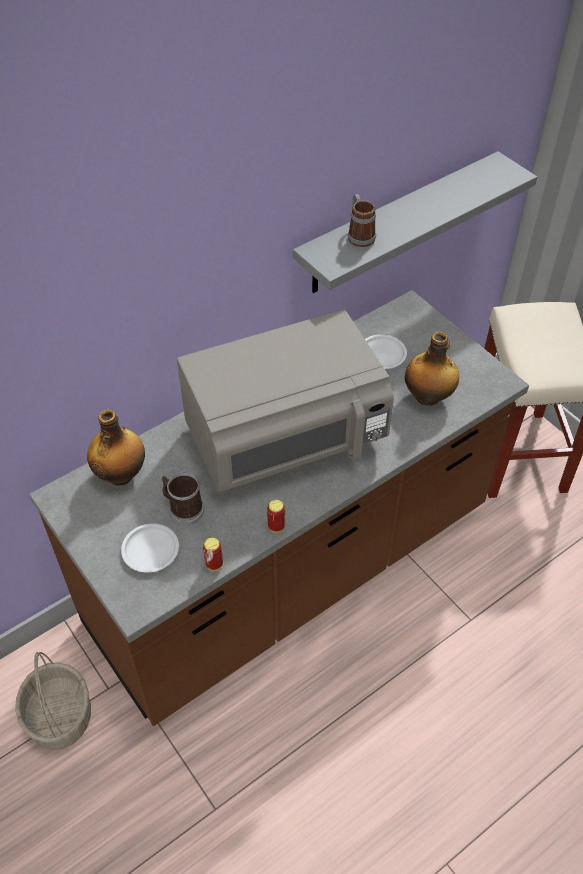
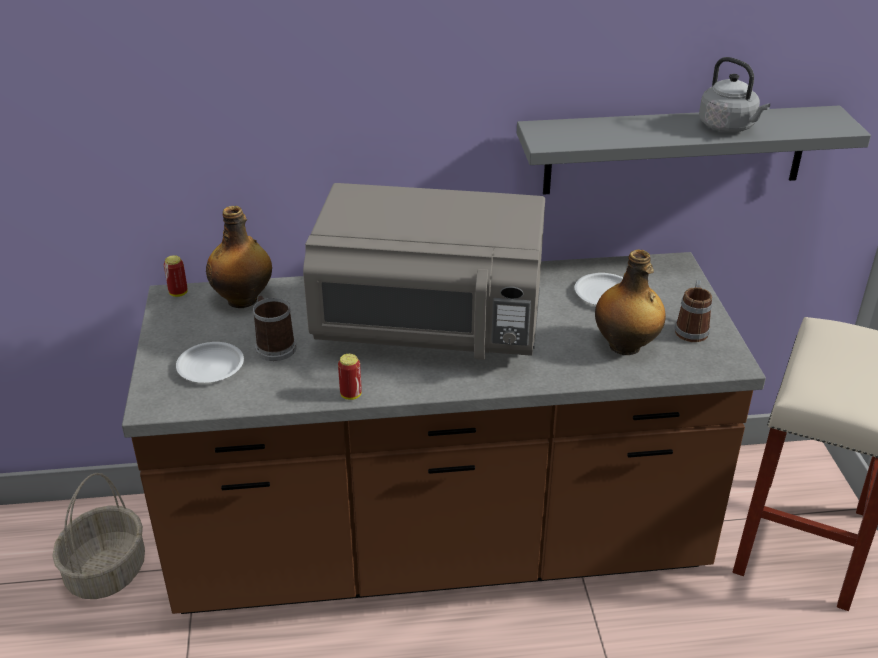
camera: 30 degrees right, 15 degrees down
(214, 564) = (259, 401): can -> can (178, 293)
(359, 235) = (601, 128): mug -> mug (691, 328)
(444, 201) = (729, 127): none -> grey kettle

